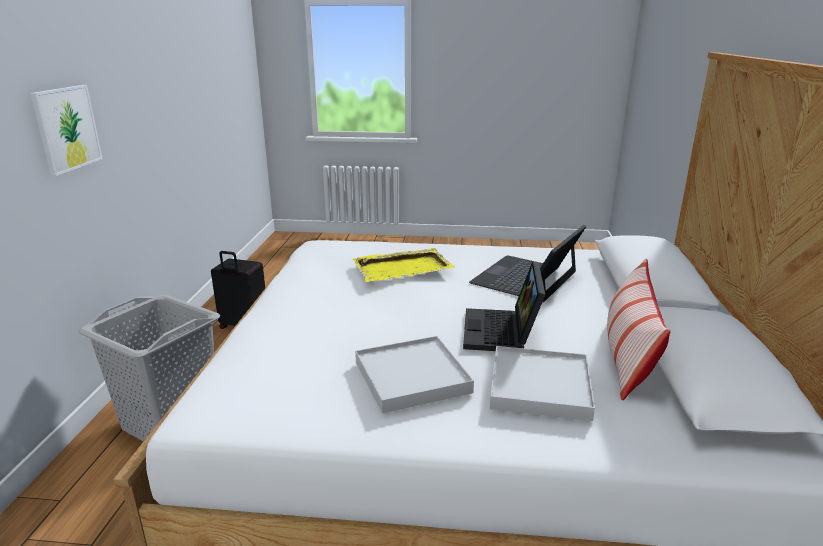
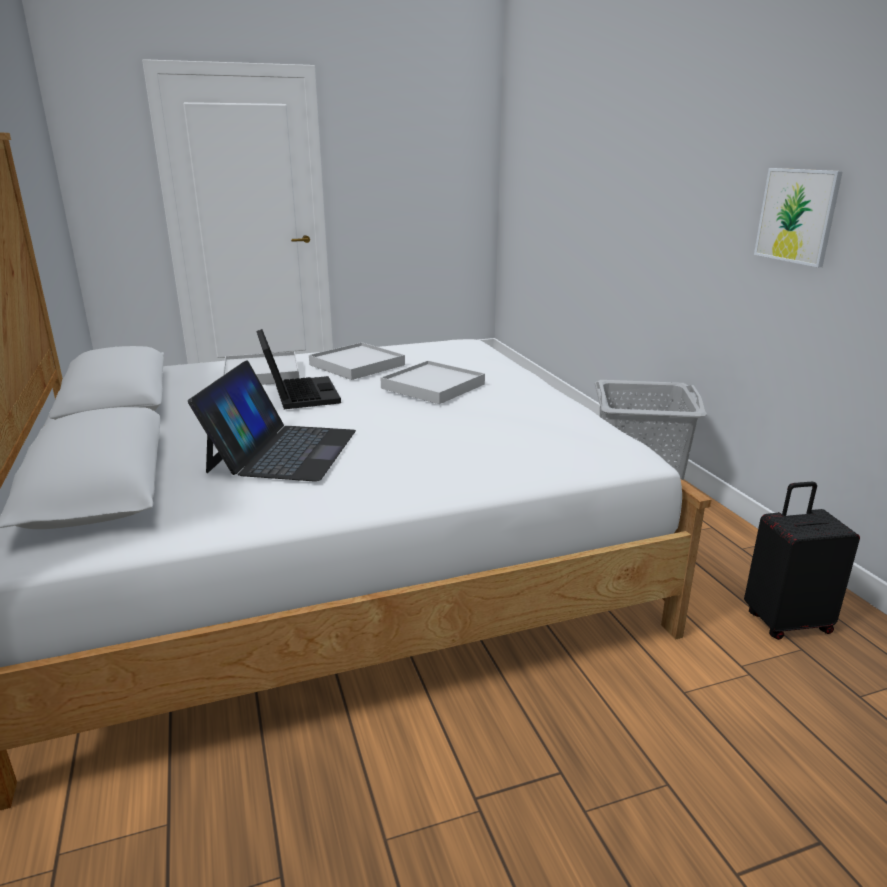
camera: 155 degrees right, 0 degrees up
(363, 320) = (433, 386): none -> white tray
(403, 268) = (450, 428): yellow tray -> none
(628, 355) = (180, 401): pillow -> none

